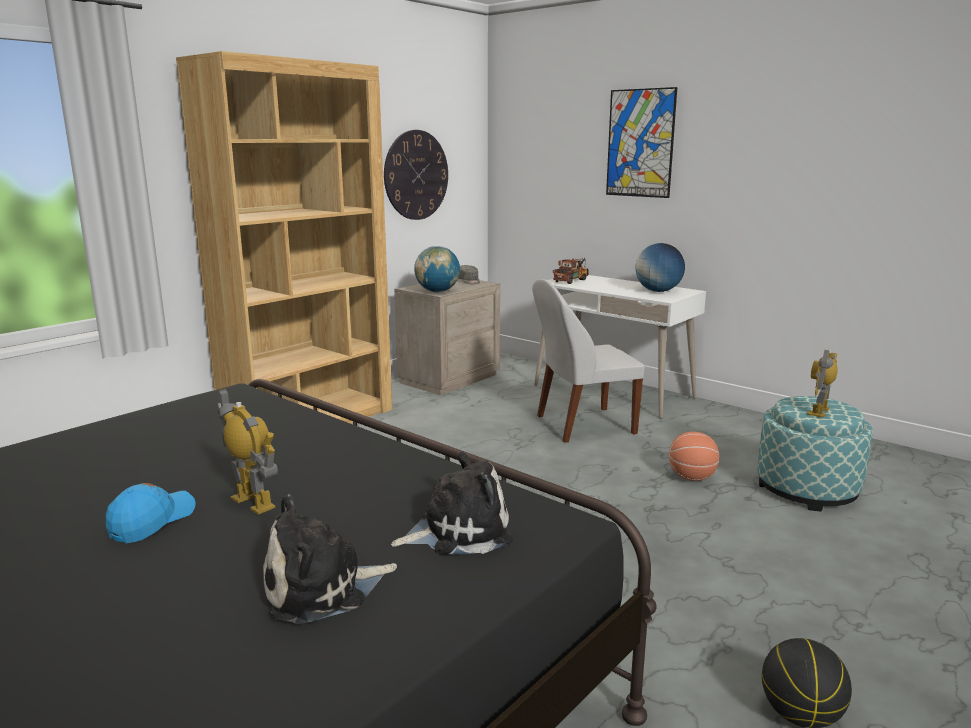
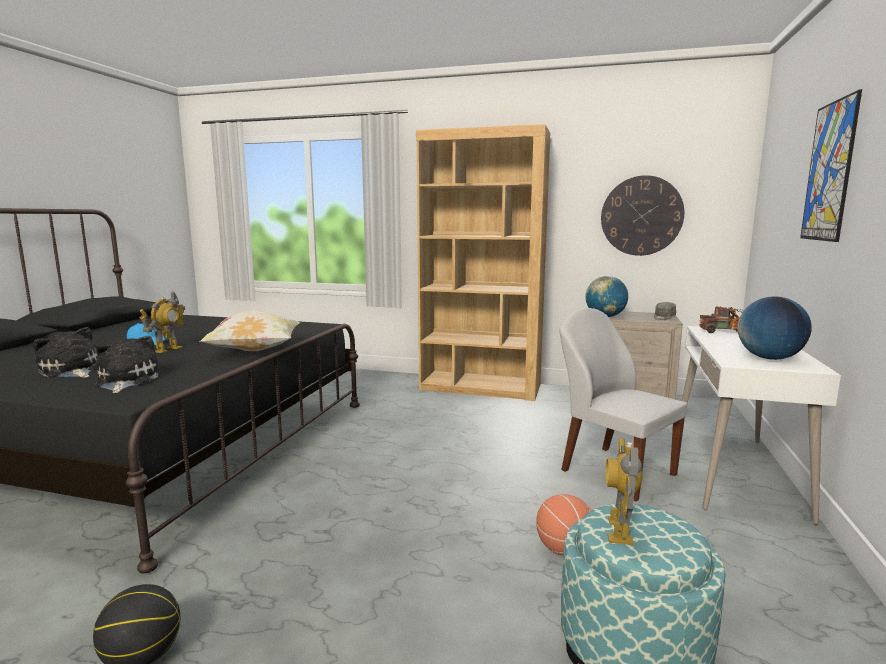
camera: 65 degrees right, 5 degrees down
(366, 440) = (255, 351): none -> pillow
(458, 531) = (125, 381): plush toy -> plush toy turned 150 degrees counterclockwise
(819, 411) = (619, 531): toy robot -> toy robot turned 90 degrees counterclockwise

